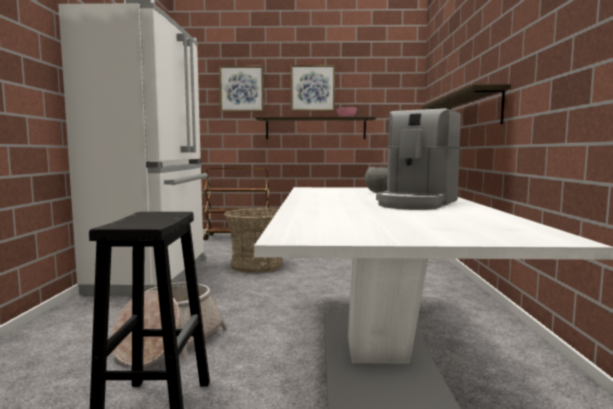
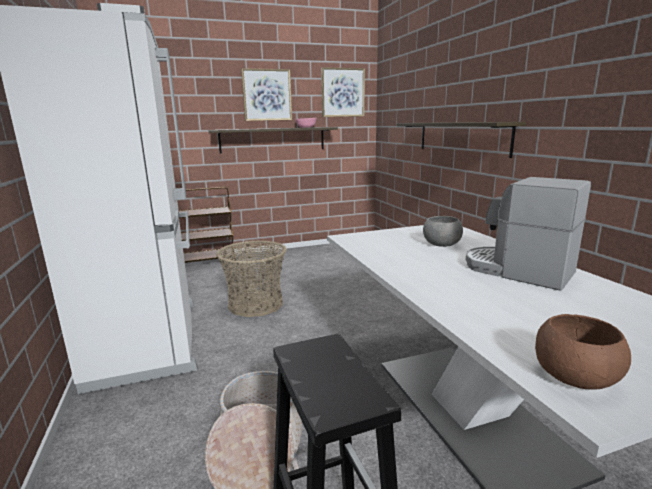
camera: 20 degrees left, 10 degrees up
(241, 89) = (185, 95): picture -> picture (342, 92)
(315, 230) = (574, 377): none -> brown bowl
(417, 203) = (517, 270): coffee machine -> coffee machine turned 120 degrees clockwise

